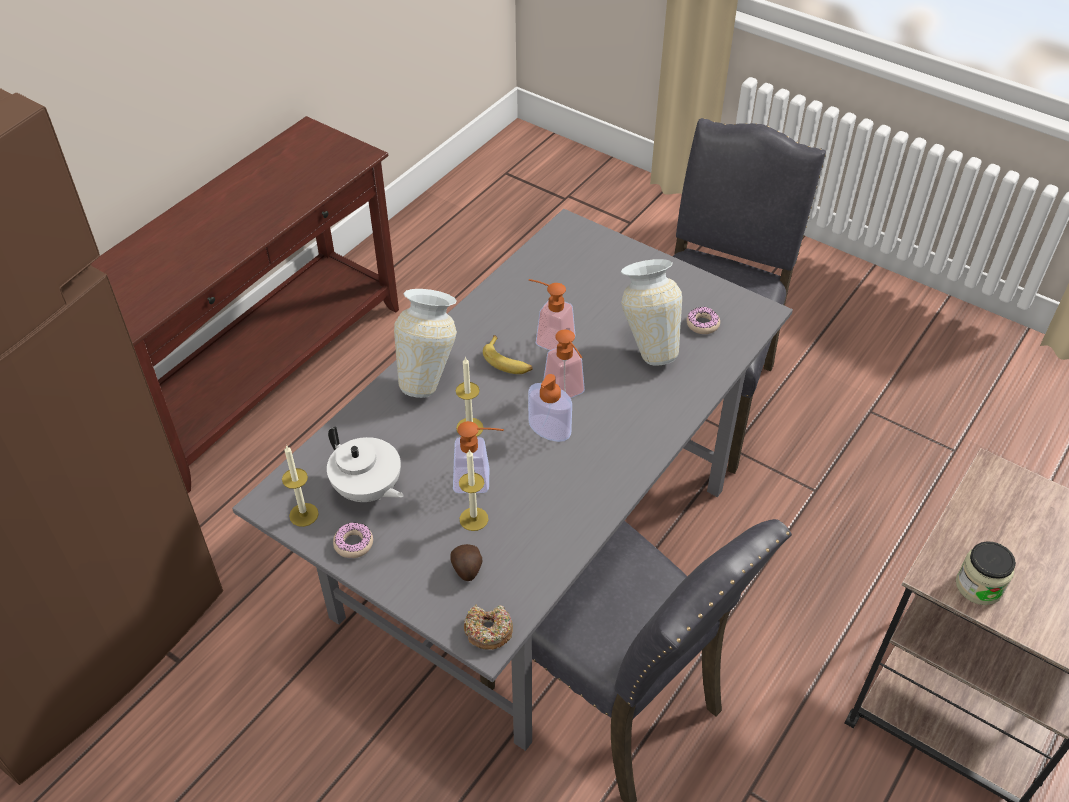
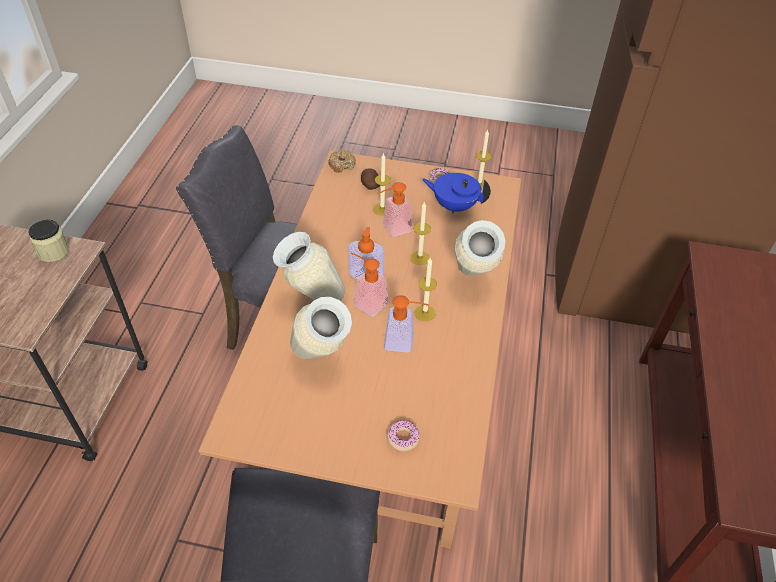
camera: 155 degrees right, 0 degrees up
(368, 490) = (454, 206): white teapot -> blue teapot
(508, 361) = (425, 313): banana -> candle
(534, 554) = (382, 402): grey dining table -> brown dining table
(633, 415) = (311, 301): none -> vase
(702, 324) = (280, 401): donut -> donut (403, 438)

